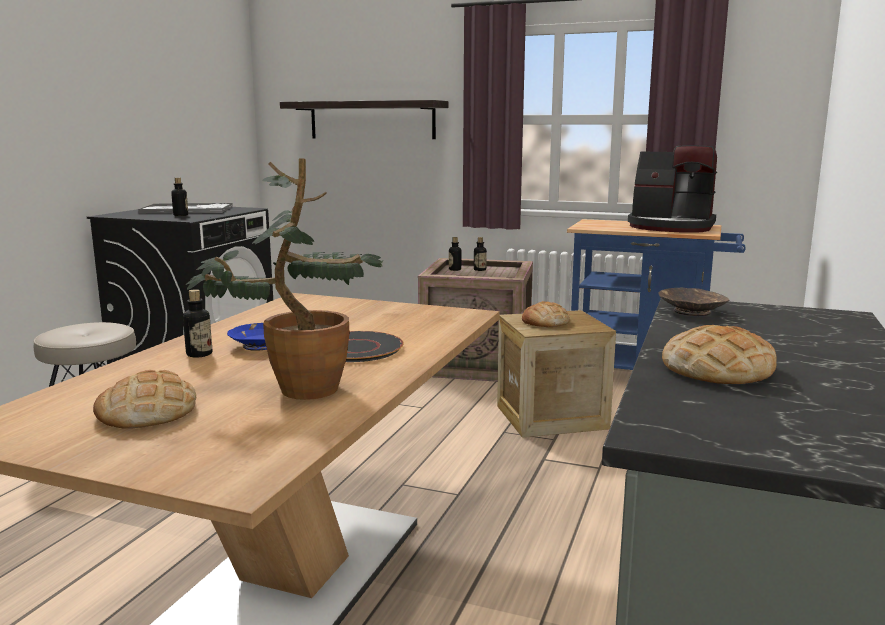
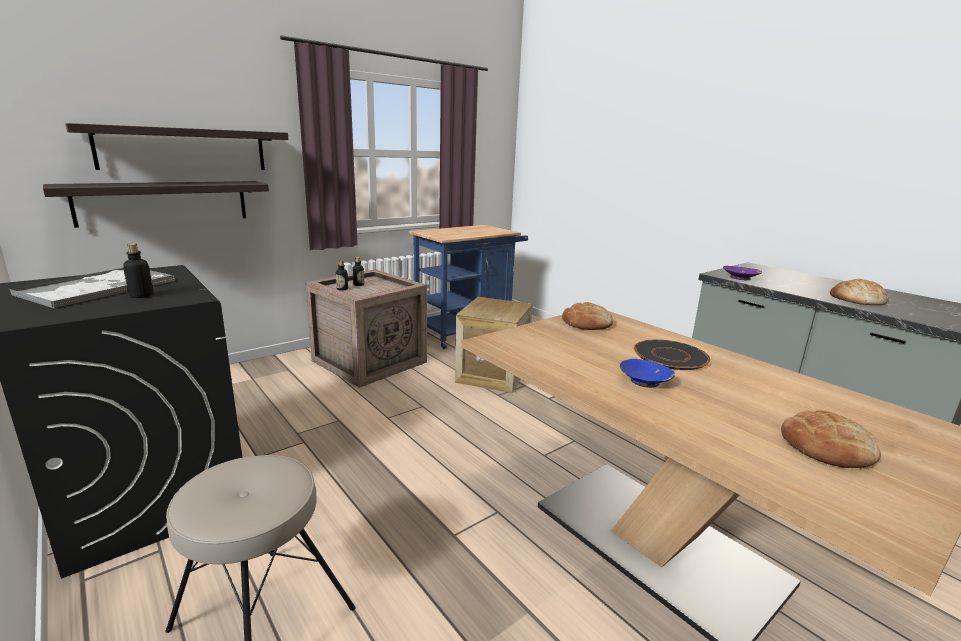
camera: 60 degrees left, 5 degrees up
(199, 354) = (661, 406): bottle -> none
(296, 387) = (765, 389): potted plant -> none
(353, 167) = (164, 202): none -> shelf
(545, 322) = (492, 310): bread -> bread (587, 323)
(671, 227) = (477, 229): coffee machine -> none
(691, 311) = (740, 278): brown bowl -> purple bowl

